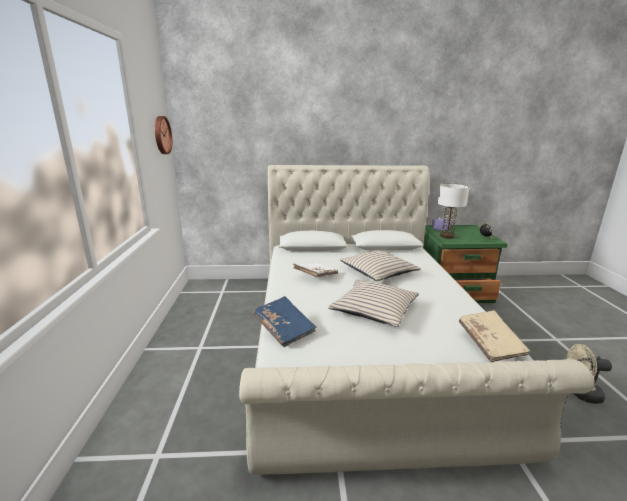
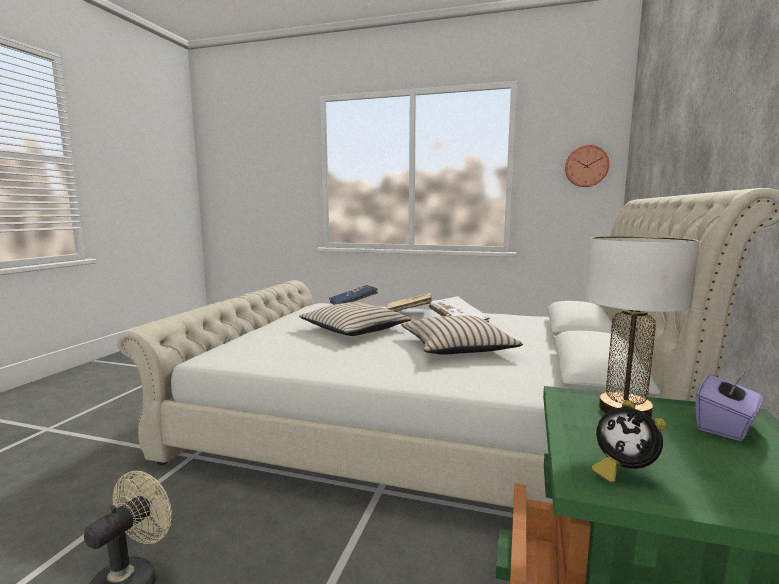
camera: 110 degrees right, 10 degrees down
(490, 344) = (232, 354): beige book -> beige book (409, 312)

